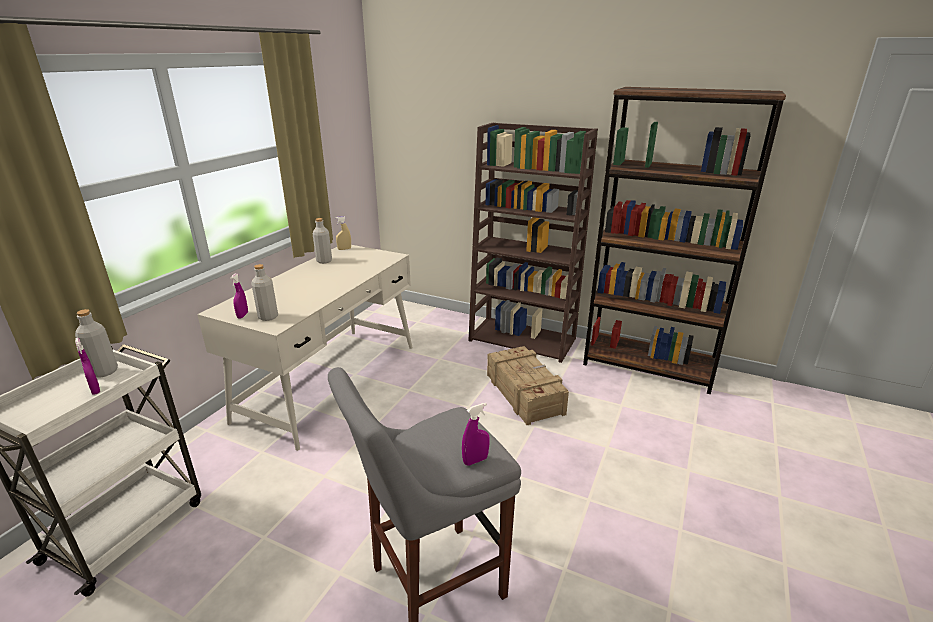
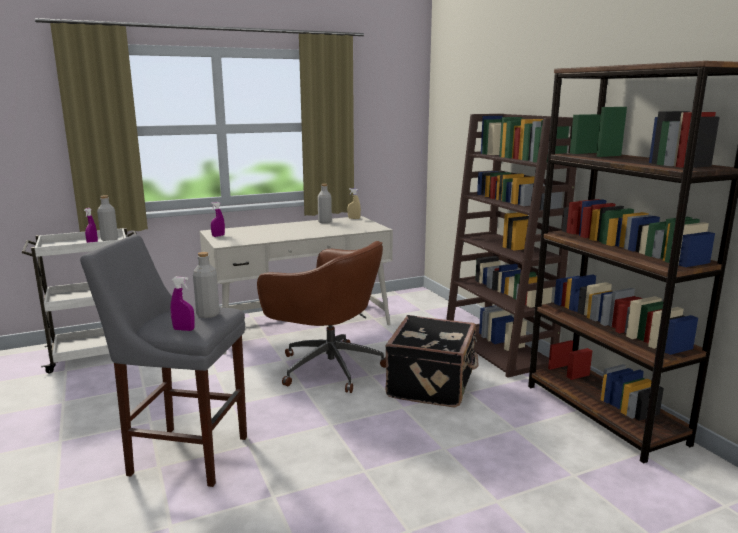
camera: 40 degrees right, 10 degrees down
(268, 317) = (229, 239): grey bottle -> grey bottle (208, 314)
(422, 415) = (327, 367): none -> brown office chair
(524, 393) = (432, 385): crate -> black suitcase

